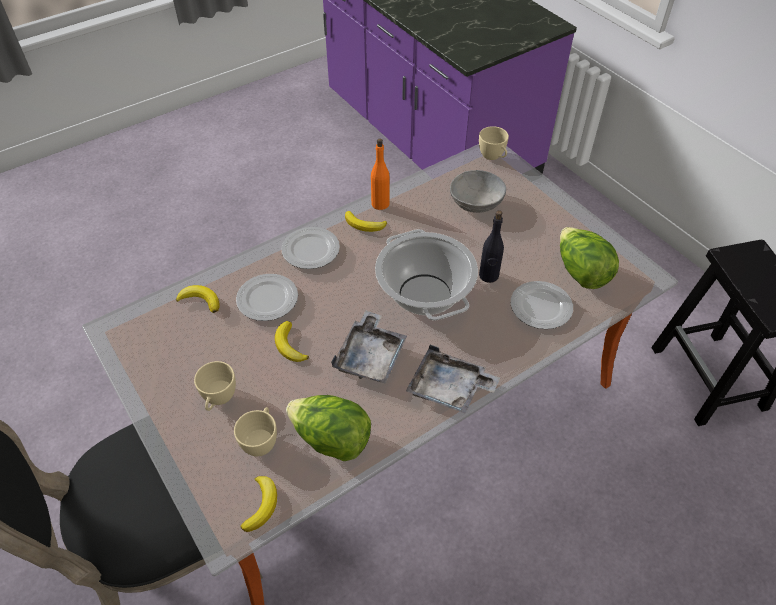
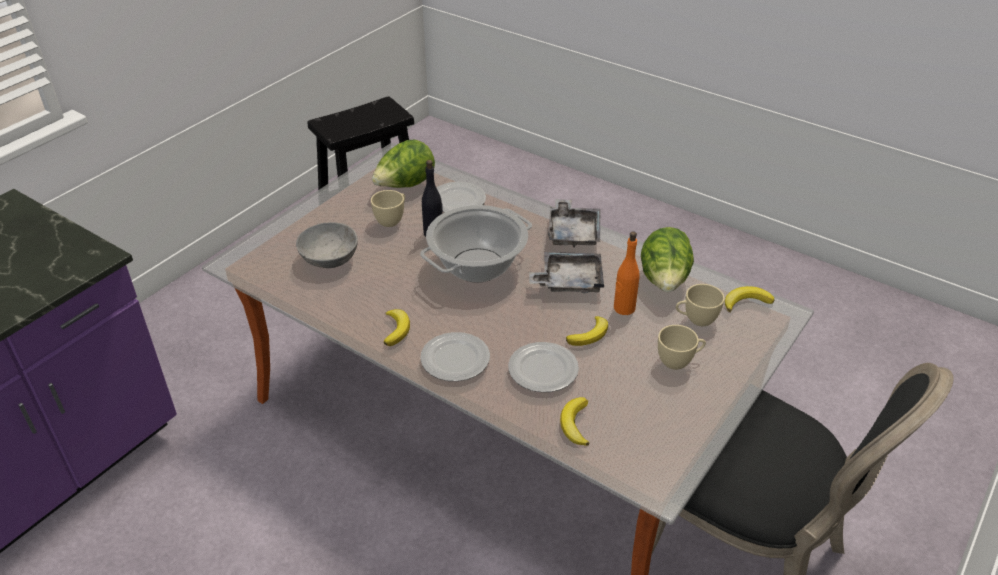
camera: 110 degrees left, 10 degrees down
(380, 203) = (355, 326): orange bottle -> orange bottle (624, 308)
(493, 157) = (244, 259): beige cup -> beige cup (392, 220)

